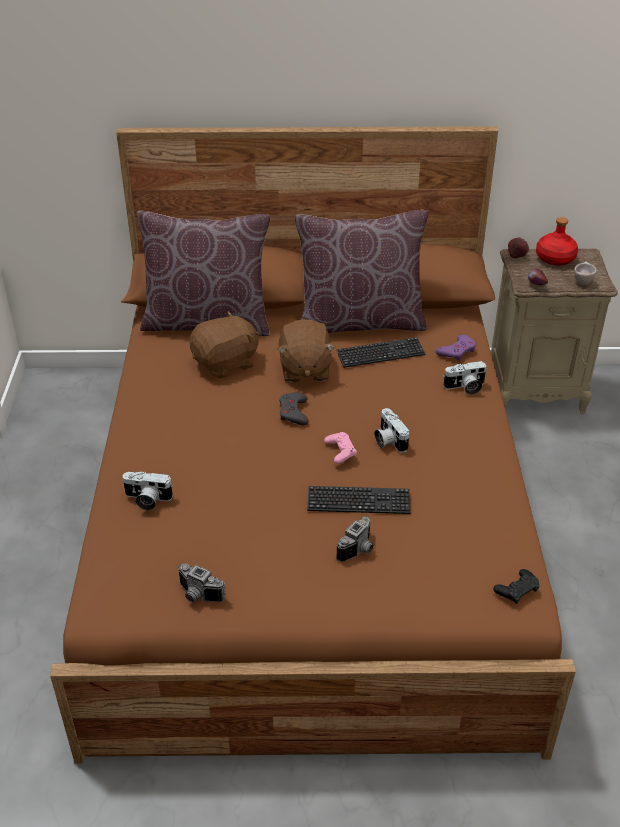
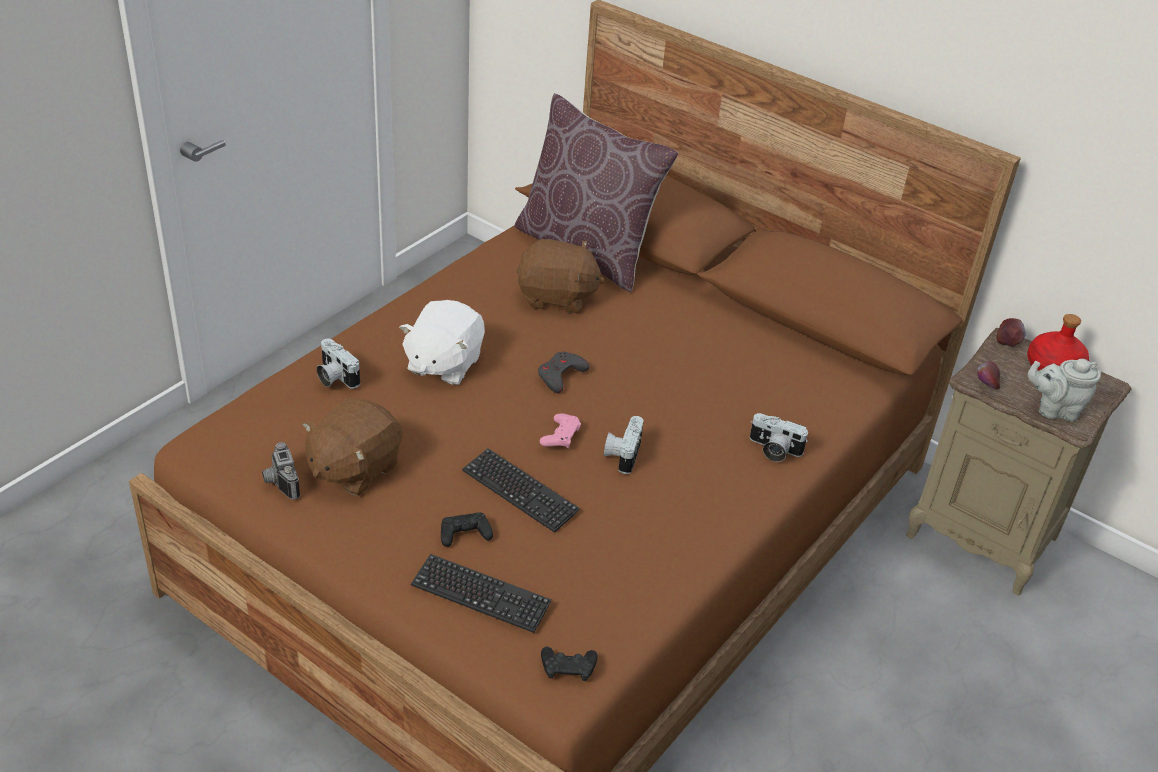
camera: 35 degrees right, 0 degrees up
(208, 448) = (443, 364): none -> white plush toy
(304, 369) = (625, 342): brown plush toy -> brown plush toy (353, 468)
(359, 550) = (465, 534): camera -> black game controller
(360, 322) = (743, 326): brown pillow -> none
(380, 354) = (724, 368): keyboard -> keyboard (480, 595)
(457, 351) = (813, 409): purple game controller -> none
(582, 281) = (1054, 409): beige cup -> grey teapot

